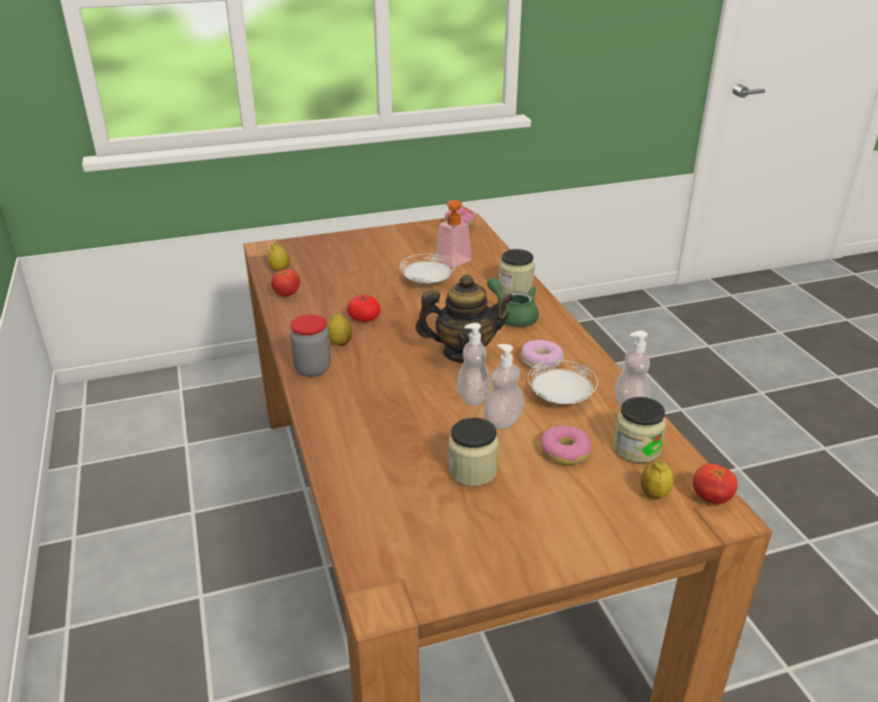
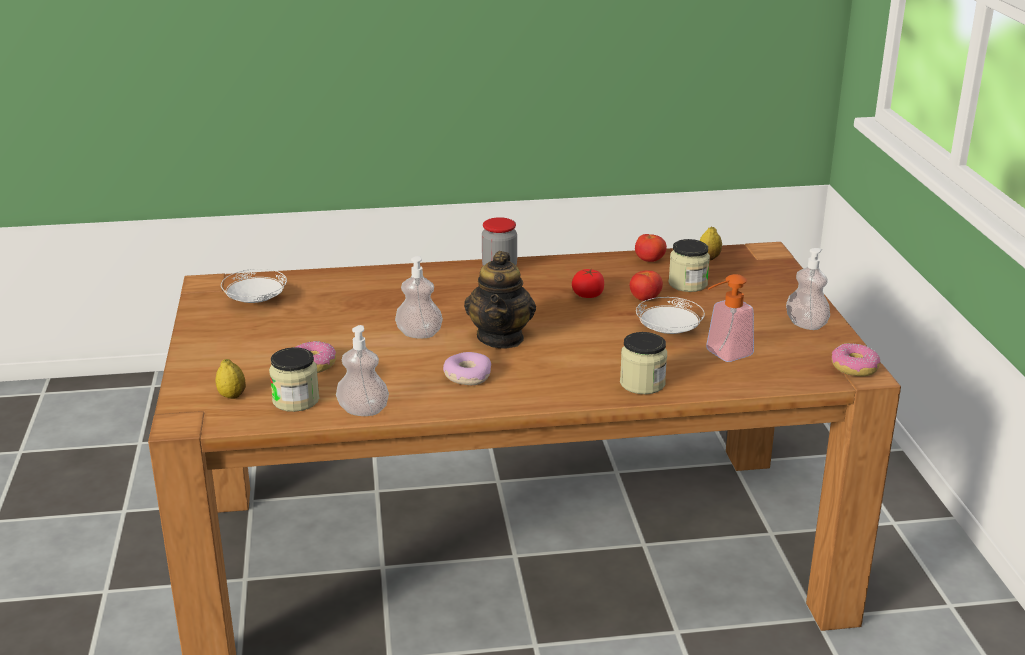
camera: 100 degrees right, 5 degrees down
(340, 343) = (541, 282): lemon -> none
(472, 471) = (315, 323): jar -> jar (687, 284)
(503, 421) = (375, 343): soap dispenser -> soap dispenser (806, 325)
(513, 316) = (572, 373): green teapot -> none
(561, 398) = (395, 376): white plate -> white plate (255, 302)
(711, 498) = (206, 421): tomato -> tomato (645, 299)

